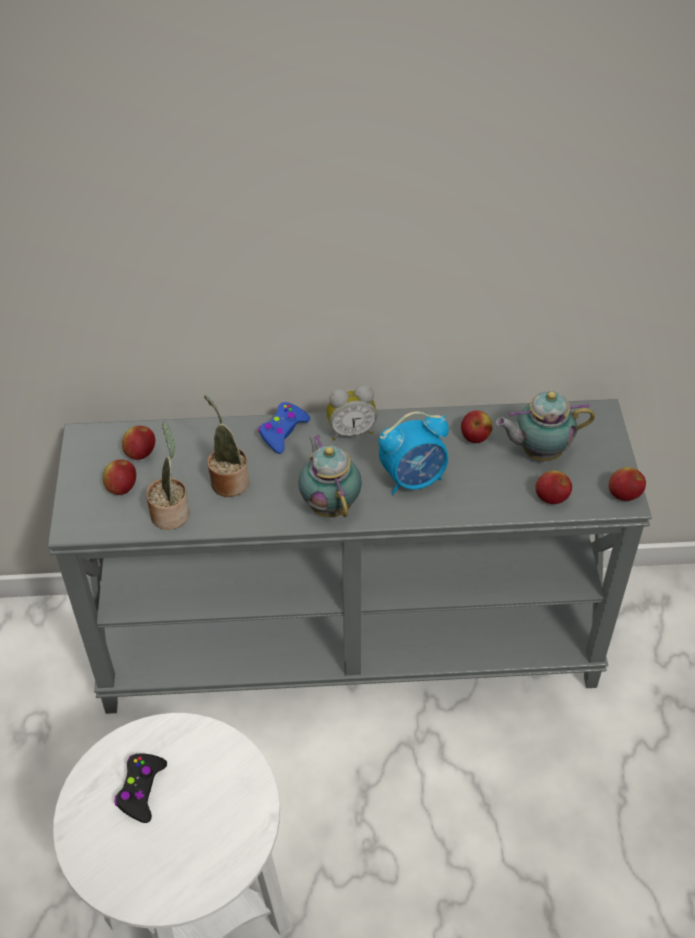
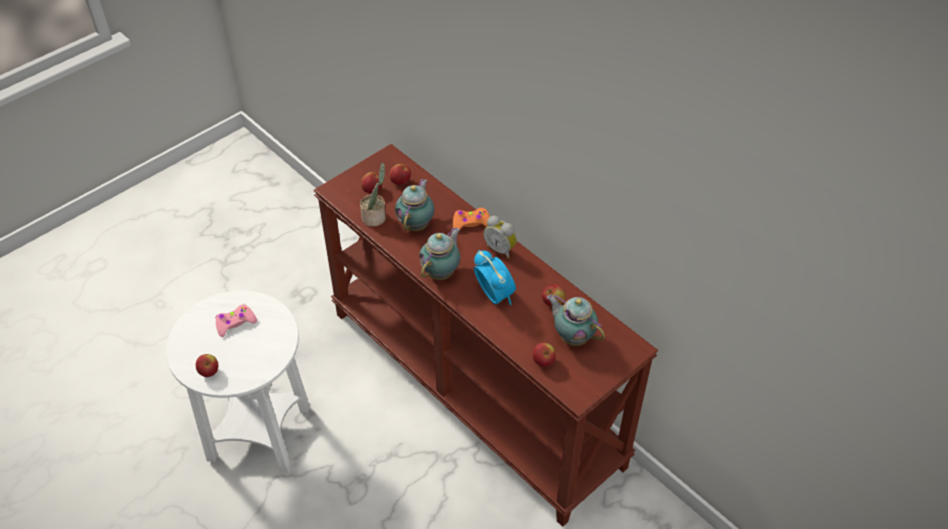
camera: 50 degrees right, 0 degrees up
(141, 790) = (235, 323): black game controller -> pink game controller
(228, 480) = (416, 224): potted plant -> teapot
(283, 432) = (471, 223): blue game controller -> orange game controller
(350, 642) = (476, 386): grey console table -> brown console table
(413, 479) = (494, 295): alarm clock -> alarm clock turned 150 degrees counterclockwise
(624, 495) = (581, 394): apple -> apple (209, 372)

